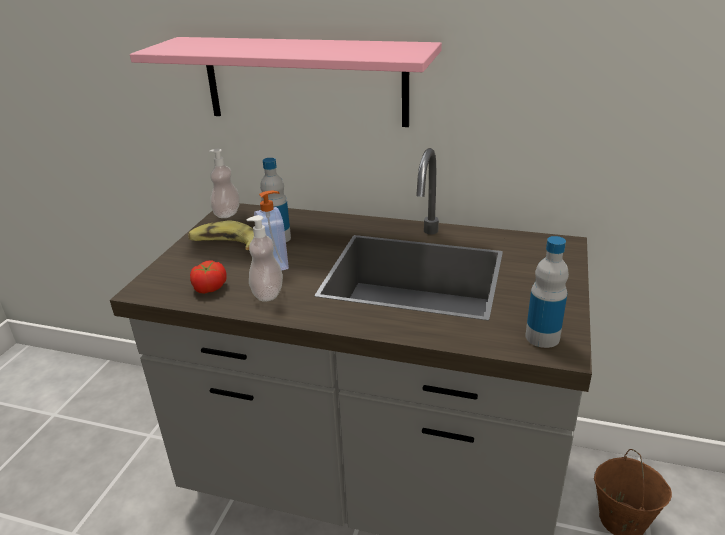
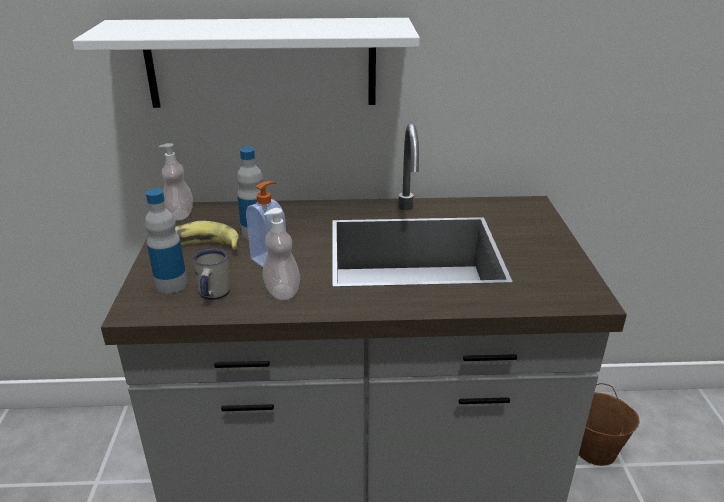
camera: 20 degrees left, 0 degrees up
(209, 287) = (212, 295): tomato -> white mug
(304, 81) = (261, 63): pink shelf -> white shelf
(542, 337) = (567, 289): bottle -> bottle (171, 284)

